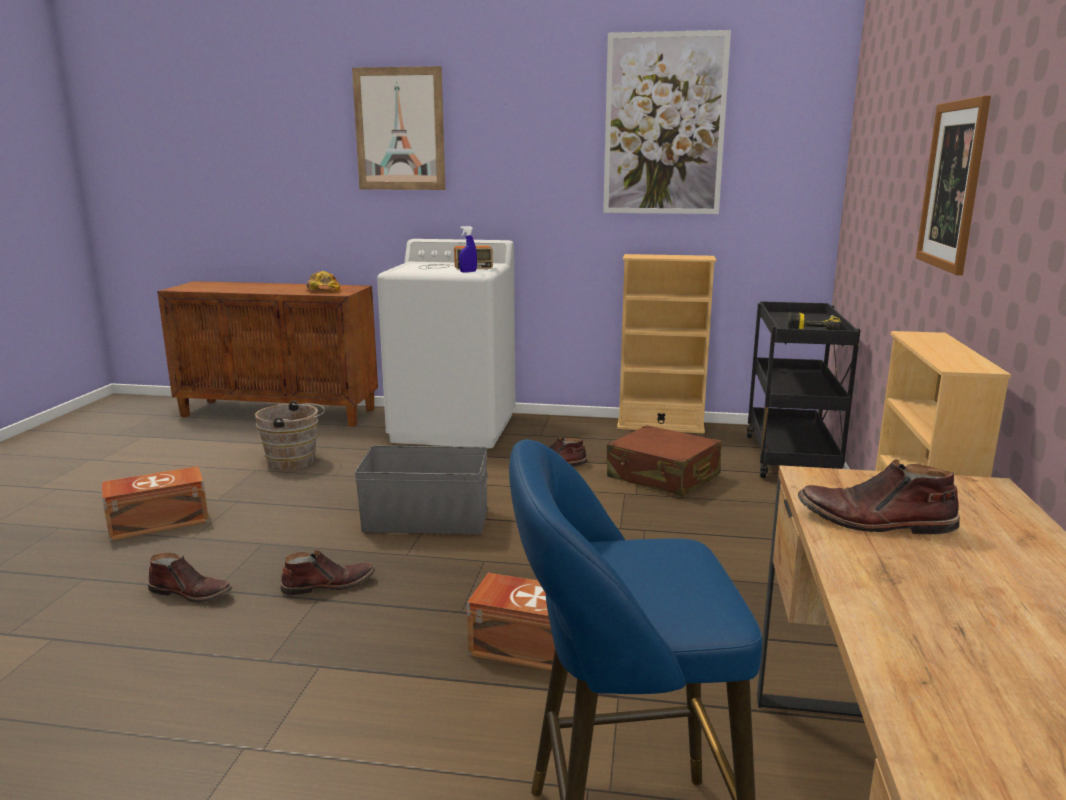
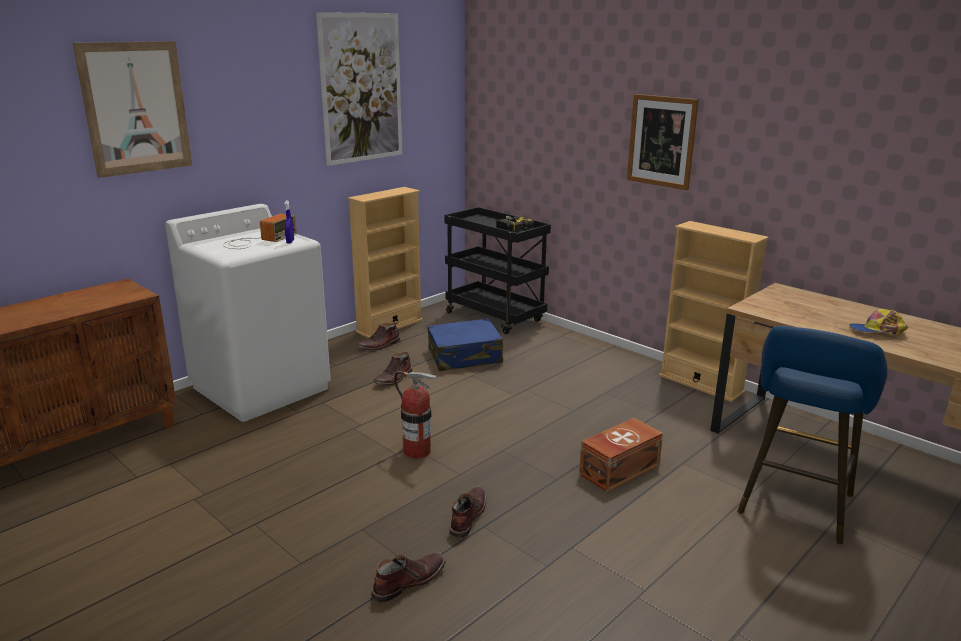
camera: 55 degrees left, 5 degrees up
(157, 522) = (235, 577): brown storage box -> none
(295, 462) = (209, 475): brown bucket -> none
(322, 290) = (103, 297): cap -> cap (877, 331)
(426, 521) = (417, 451): grey storage box -> fire extinguisher
(663, 476) = (465, 356): brown suitcase -> blue suitcase
(875, 522) = (803, 315): brown boot -> brown boot (379, 345)

